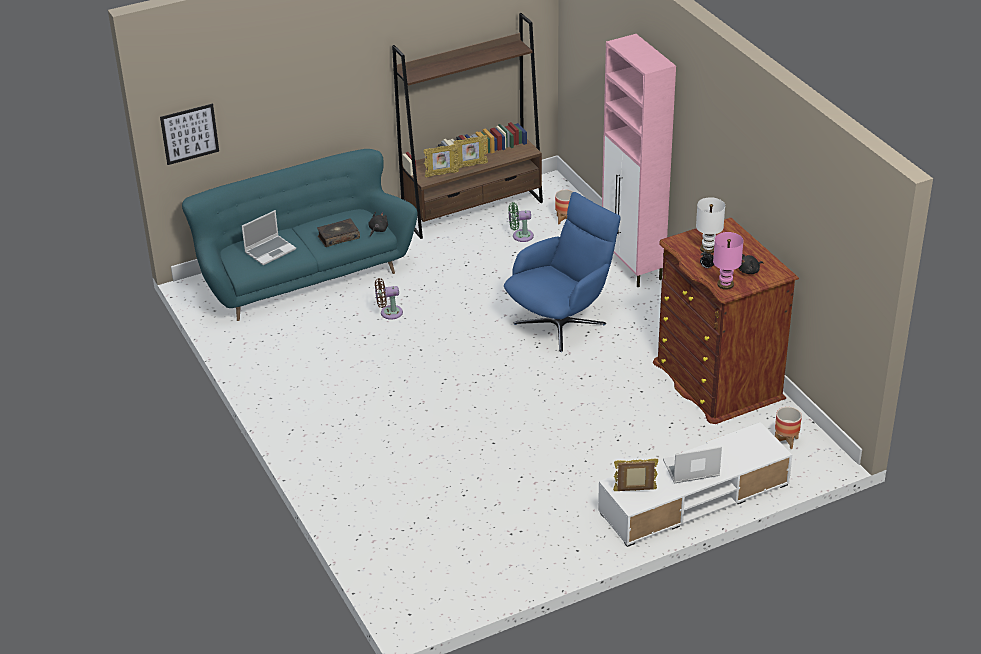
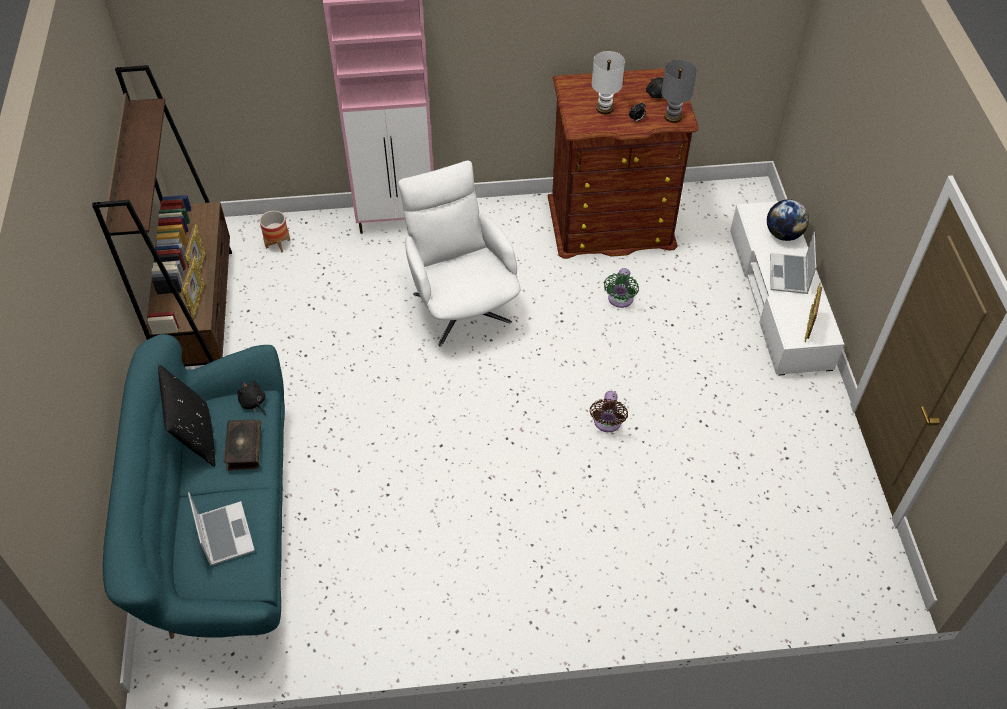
camera: 70 degrees left, 15 degrees up
(189, 134) = (61, 522): picture -> none
(338, 217) = (196, 437): none -> black pillow
(389, 313) = (353, 456): brown fan -> brown fan (607, 423)
(520, 236) = (282, 290): green fan -> green fan (620, 300)
(562, 323) = (461, 306): blue armchair -> white armchair
(725, 284) = (672, 117): pink table lamp -> grey table lamp
(741, 457) = (783, 234): none -> globe
(786, 441) = (720, 208): planter -> none

